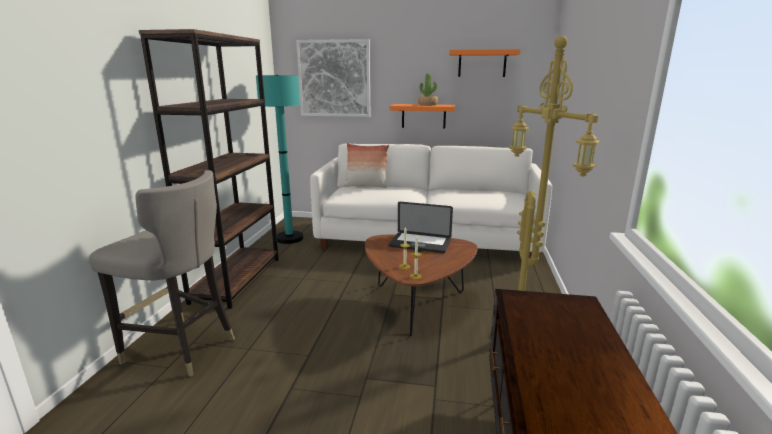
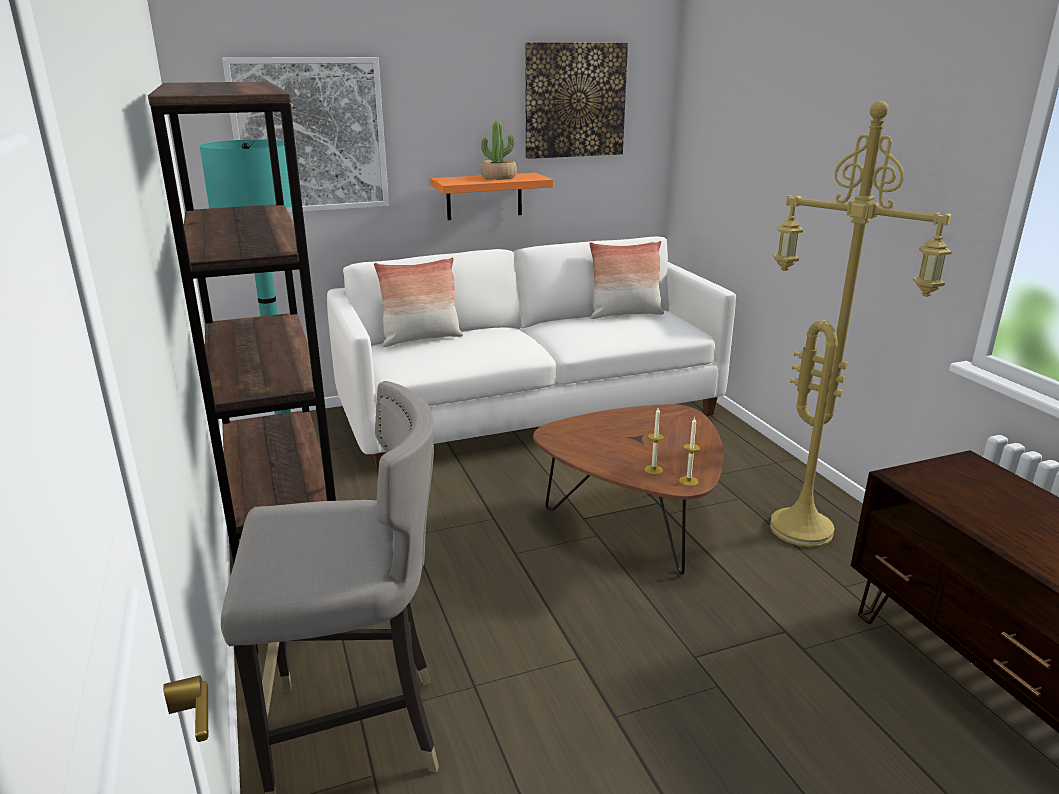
camera: 30 degrees left, 5 degrees up
(420, 243) = (622, 426): laptop -> none
(482, 63) = (574, 100): orange shelf -> picture
(491, 191) = (625, 314): none -> pillow

